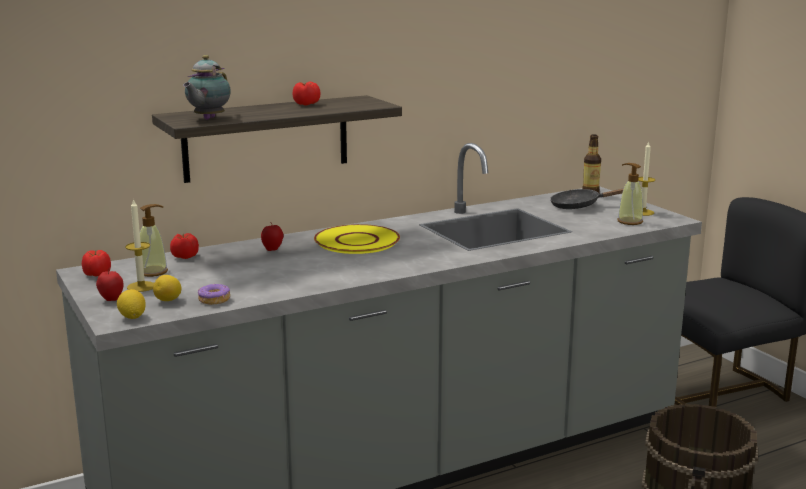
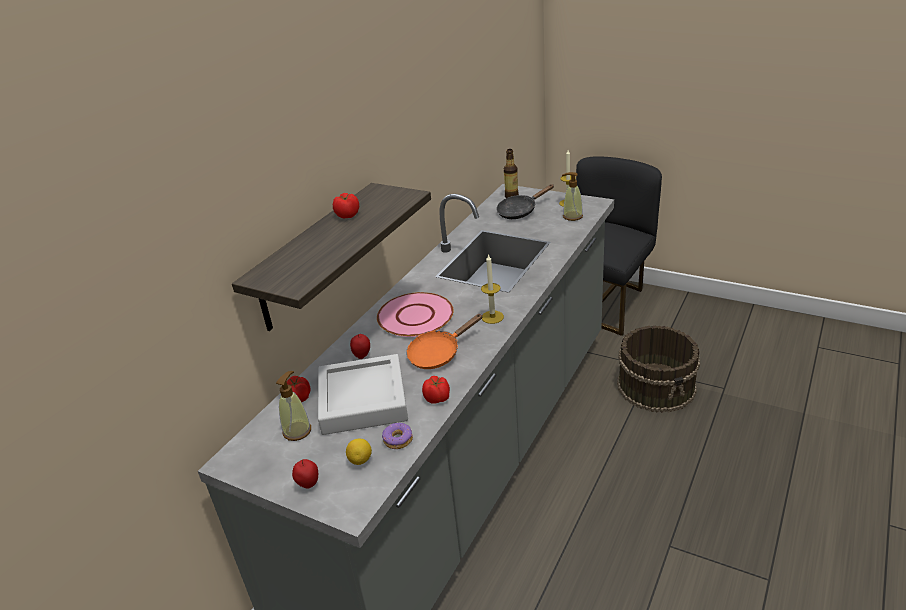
camera: 30 degrees left, 15 degrees up
(97, 274) = (249, 459): tomato -> tomato (437, 398)
(132, 317) = (358, 497): lemon -> none
(141, 286) = (312, 454): candle -> candle (492, 317)
(207, 119) = (302, 272): teapot -> none
(228, 272) = (363, 400): none -> grey tray
(335, 266) = (438, 354): none -> orange frying pan
(357, 241) = (416, 316): yellow plate -> pink plate

